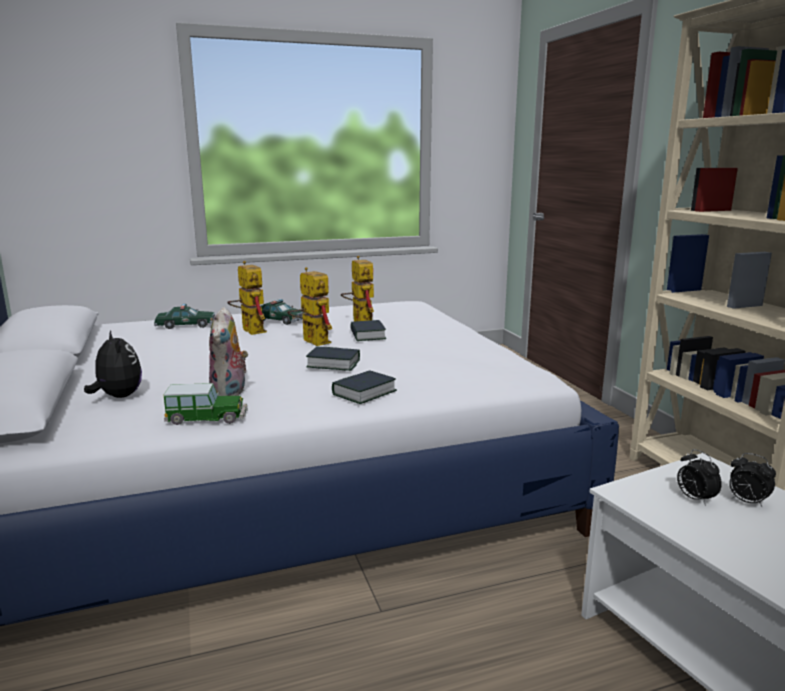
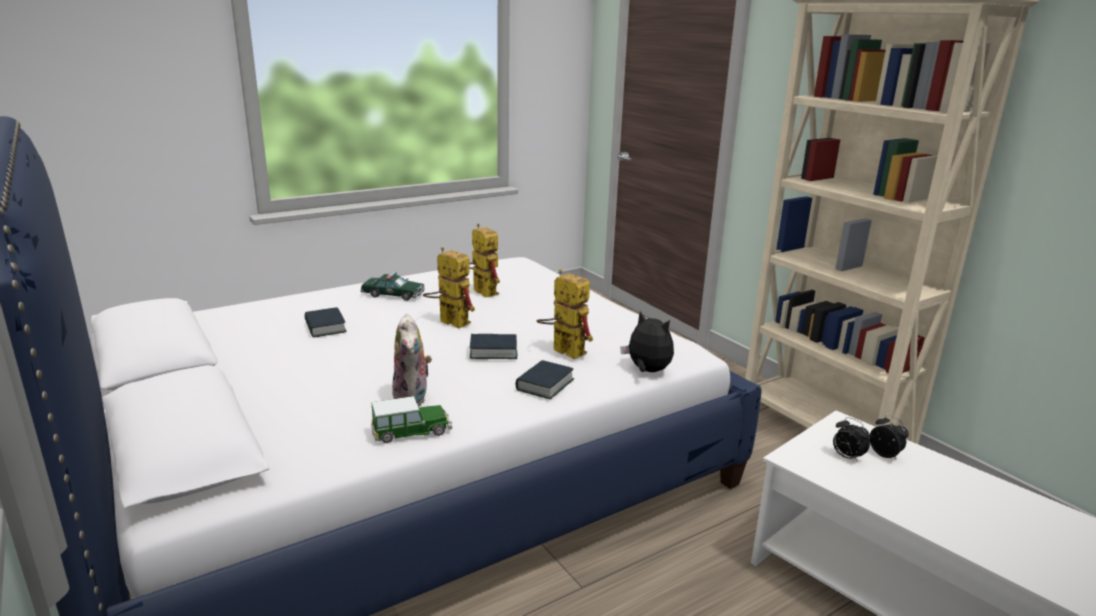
camera: 15 degrees left, 5 degrees up
(118, 396) = (295, 414): plush toy -> plush toy (647, 371)
(186, 325) = (294, 309): toy car -> none
(249, 330) = (371, 310): toy robot -> toy robot (562, 350)
(367, 335) = (501, 309): book -> book (325, 327)
(746, 502) = (885, 455): alarm clock -> alarm clock turned 150 degrees counterclockwise

